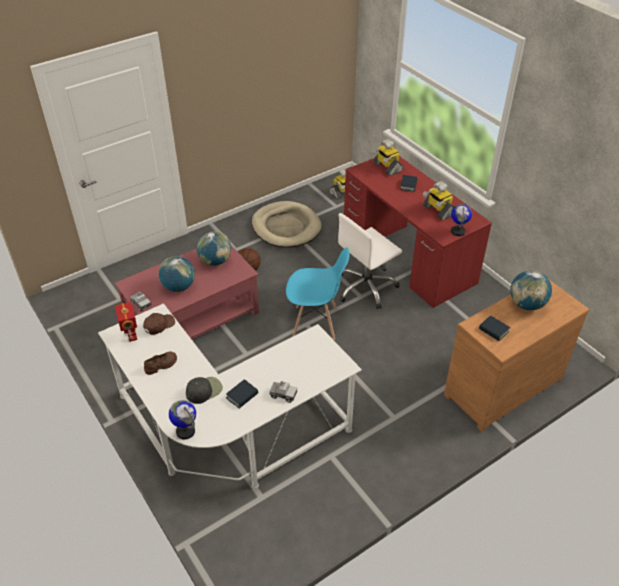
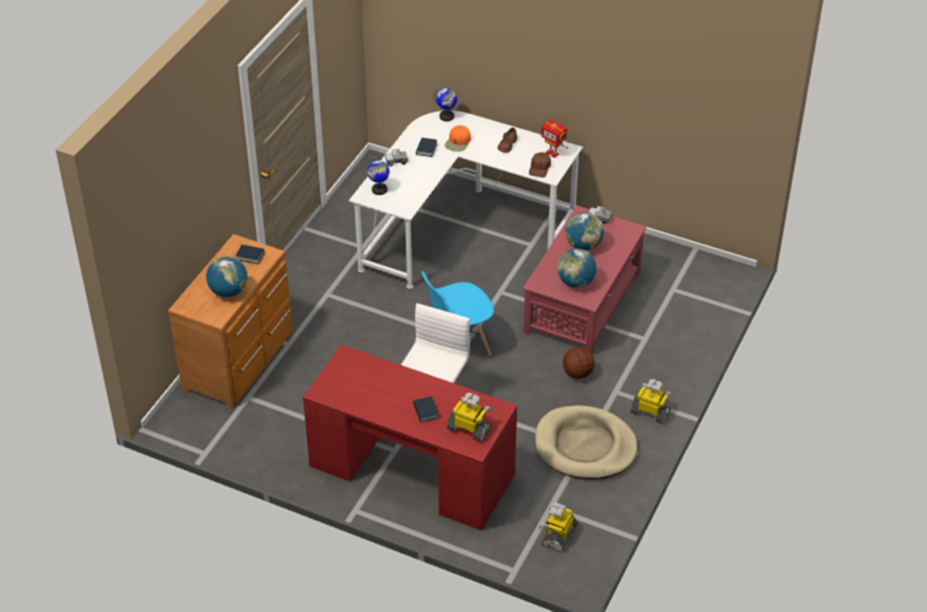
camera: 150 degrees right, 0 degrees up
(204, 390) = (458, 142): black cap -> orange cap
(438, 210) = (371, 388): toy robot -> toy robot (650, 412)
(458, 231) = (334, 369): globe -> globe (379, 190)

